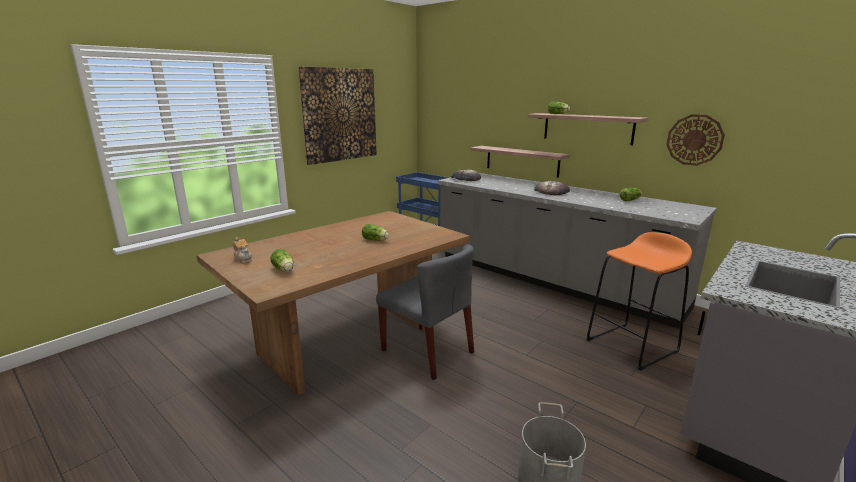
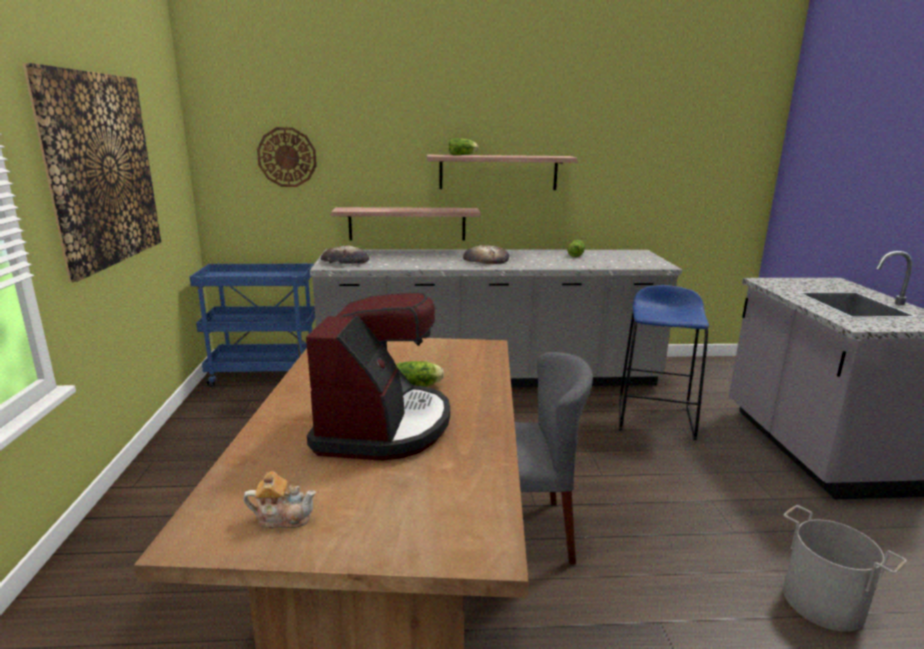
camera: 45 degrees left, 0 degrees up
(284, 270) = (413, 497): lettuce -> none
(329, 248) = (383, 426): none -> coffee machine
(632, 345) = (655, 418): orange stool -> blue stool
(694, 140) = (620, 179): wall clock -> wall clock (287, 157)

